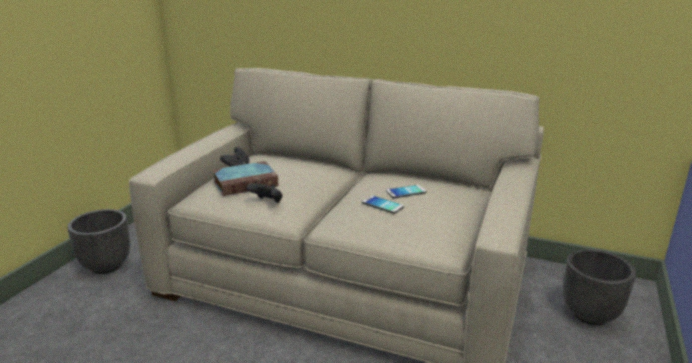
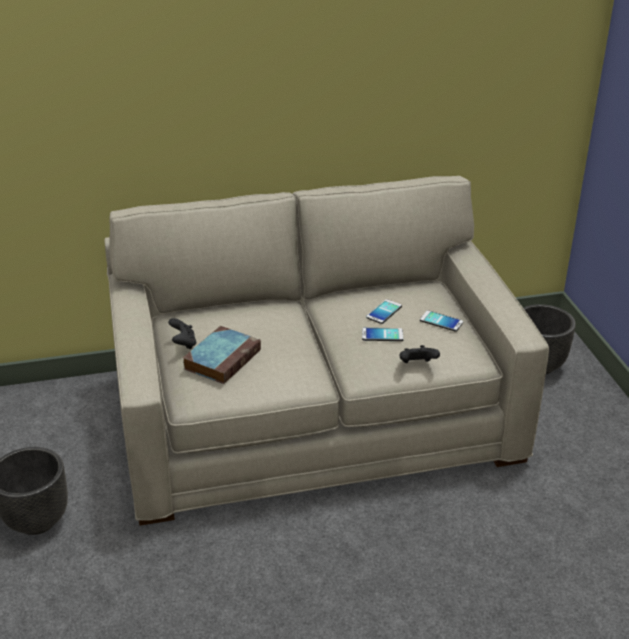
camera: 35 degrees left, 10 degrees up
(267, 202) = (276, 374): black game controller -> black game controller (417, 365)
(447, 211) = (441, 321): none -> phone

